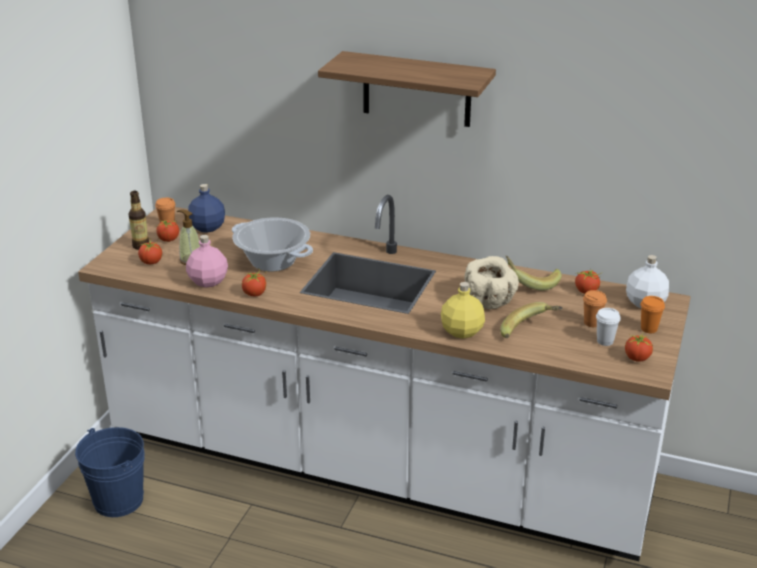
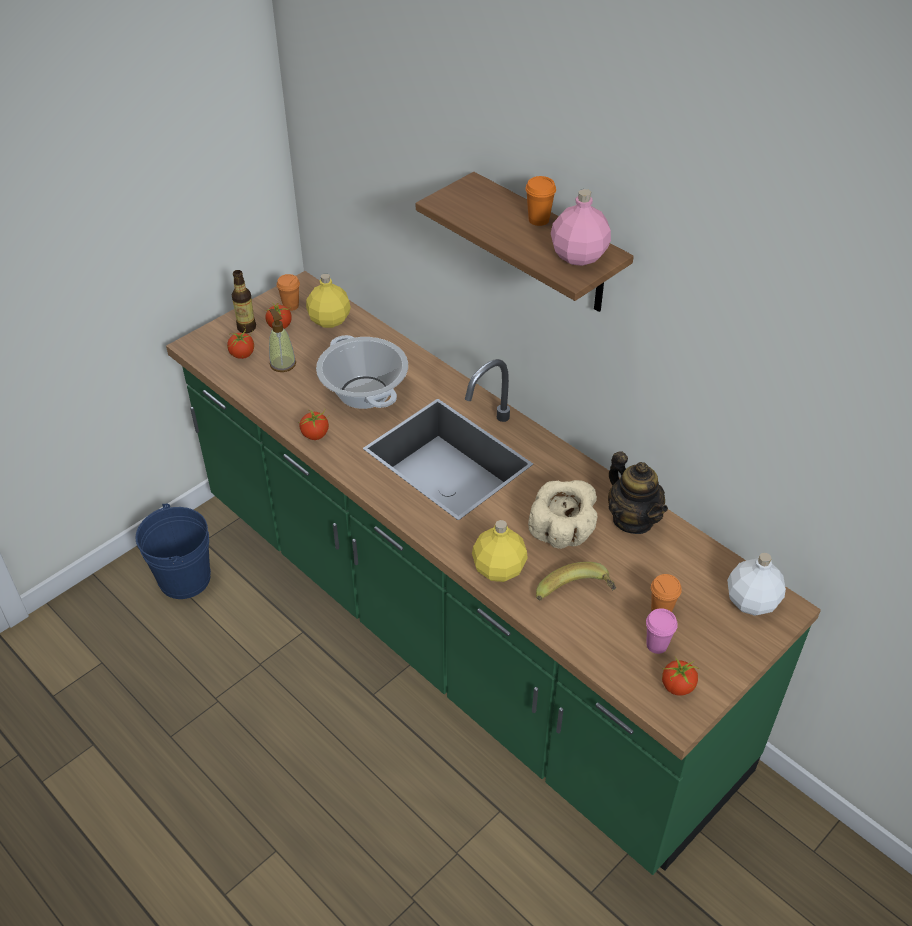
camera: 25 degrees right, 15 degrees up
(207, 228) = (329, 320): blue bottle -> yellow bottle
(208, 282) = (279, 401): pink bottle -> pink bottle (578, 256)
(378, 464) = (456, 630): white counter -> green counter
(531, 282) = (633, 519): banana -> teapot
(586, 291) = (690, 557): tomato -> none
(605, 341) = (656, 645): white cup -> pink cup
(649, 329) = (726, 645): orange cup -> orange cup (538, 220)

